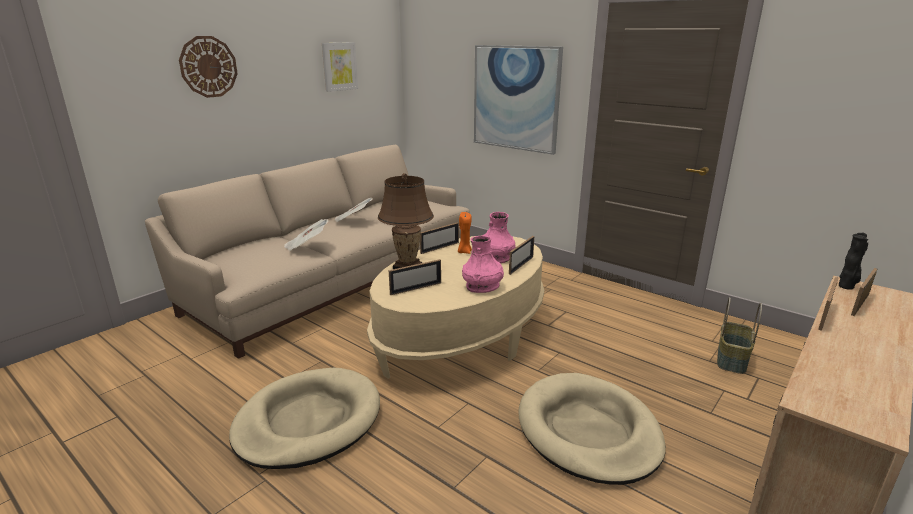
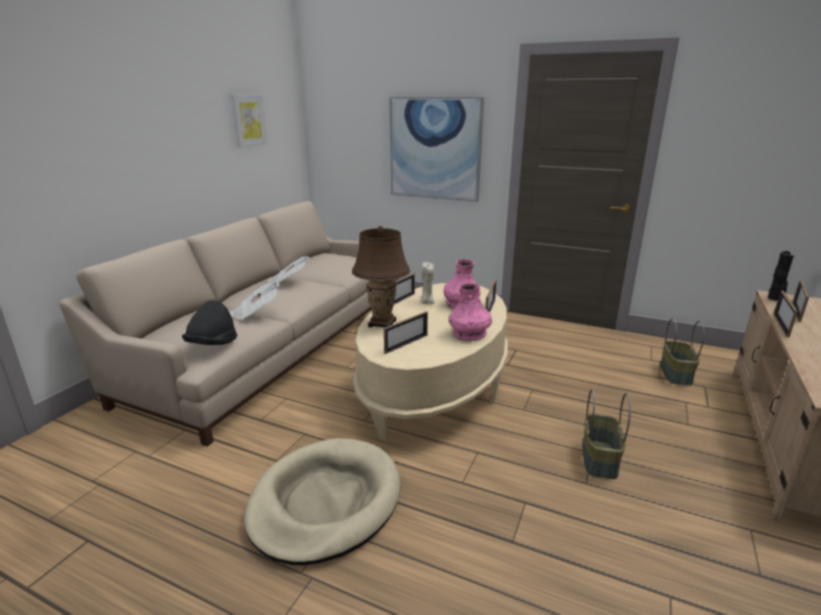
camera: 15 degrees left, 0 degrees up
(208, 67) = (118, 119): wall clock -> none
(254, 269) = (212, 344): none -> black hat
(464, 252) = (427, 302): orange candle -> beige candle
(588, 431) = (600, 460): beige dog bed -> basket

